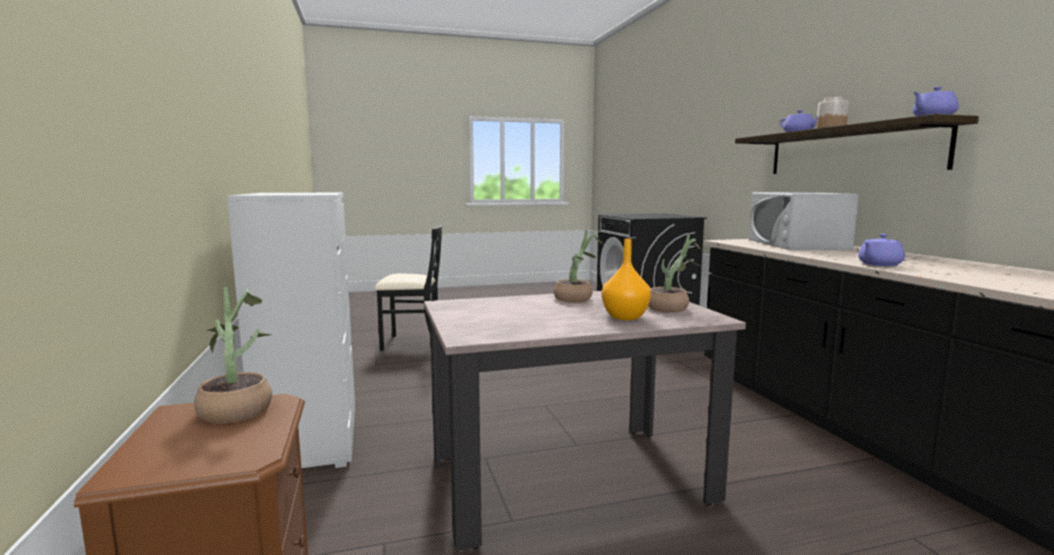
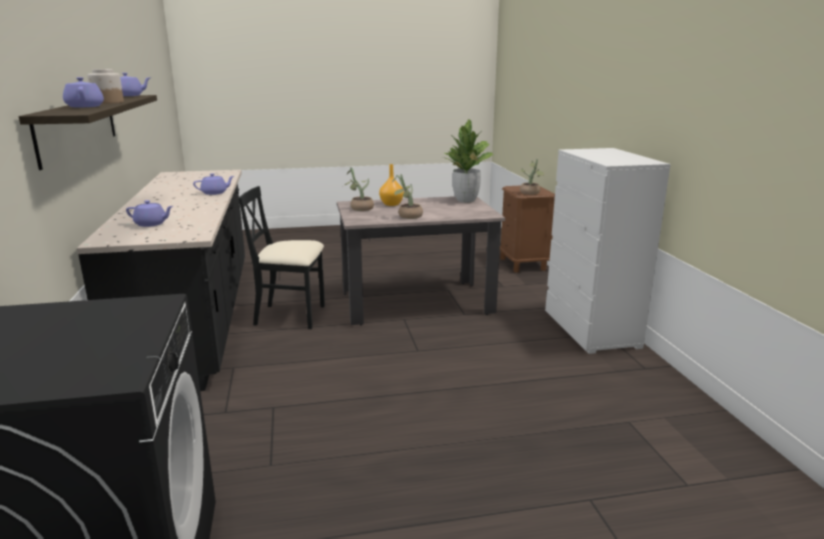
camera: 175 degrees left, 10 degrees up
(412, 343) = (627, 491): black chair -> black chair (291, 316)
(475, 330) = (465, 200): none -> potted plant
(796, 244) = (151, 224): white microwave -> purple teapot

